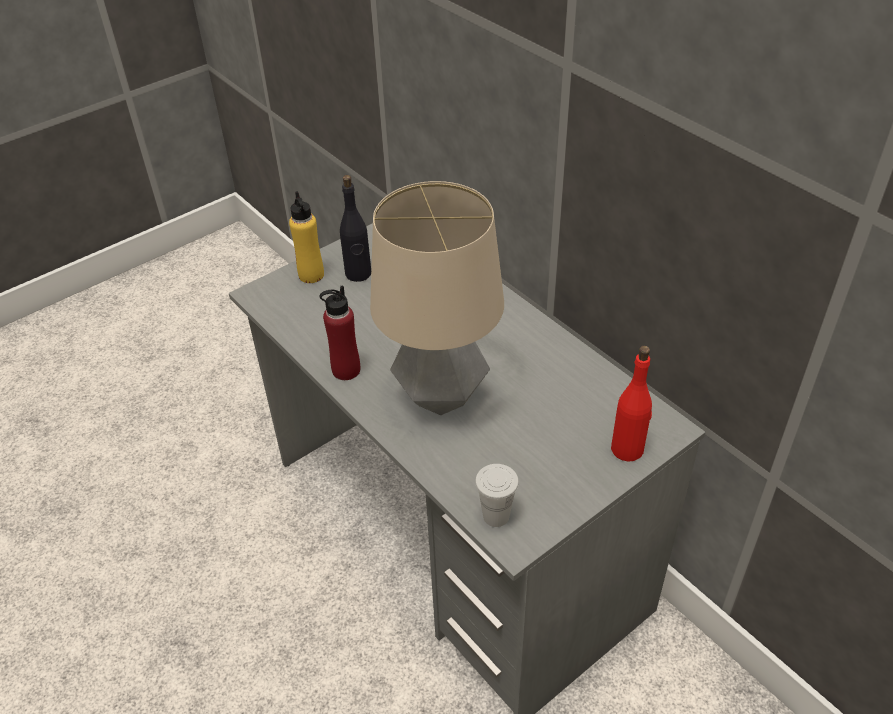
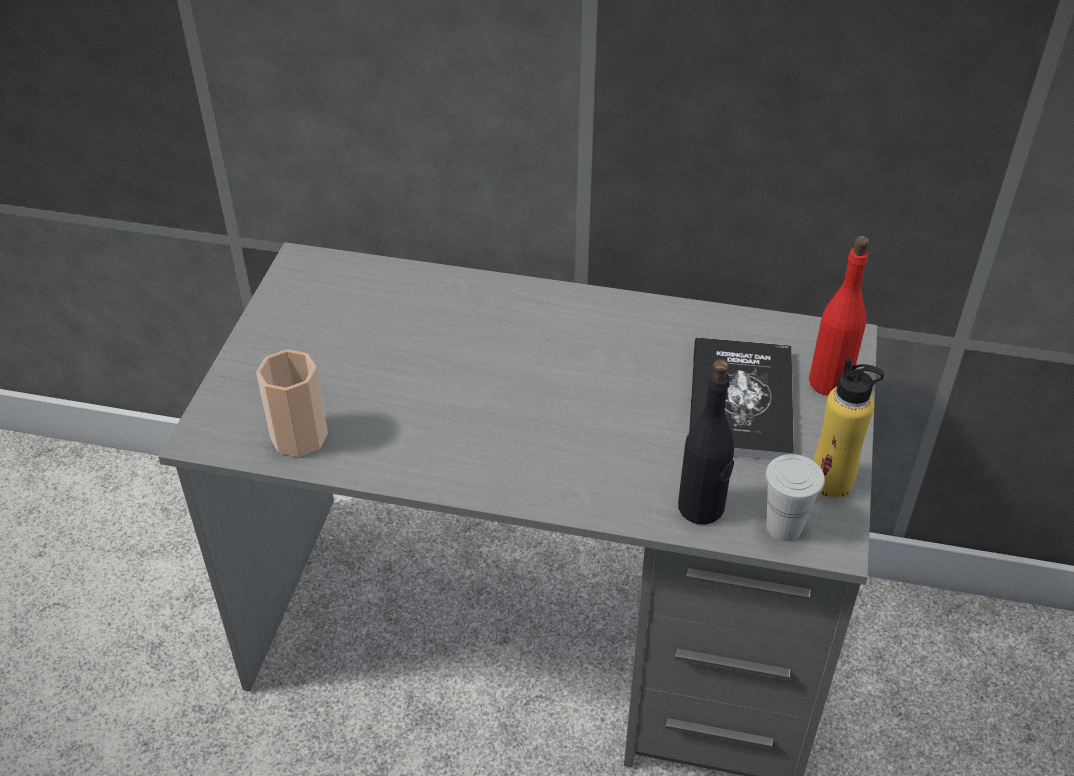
camera: 40 degrees left, 0 degrees up
(298, 317) = (299, 436): none -> cup
(311, 275) = (255, 376): yellow bottle -> yellow bottle (831, 481)
(346, 370) = (435, 467): red bottle -> none
(358, 274) = (318, 345): black bottle -> black bottle (701, 508)
(441, 396) = (583, 434): table lamp -> none
(555, 429) = (740, 401): none -> book

